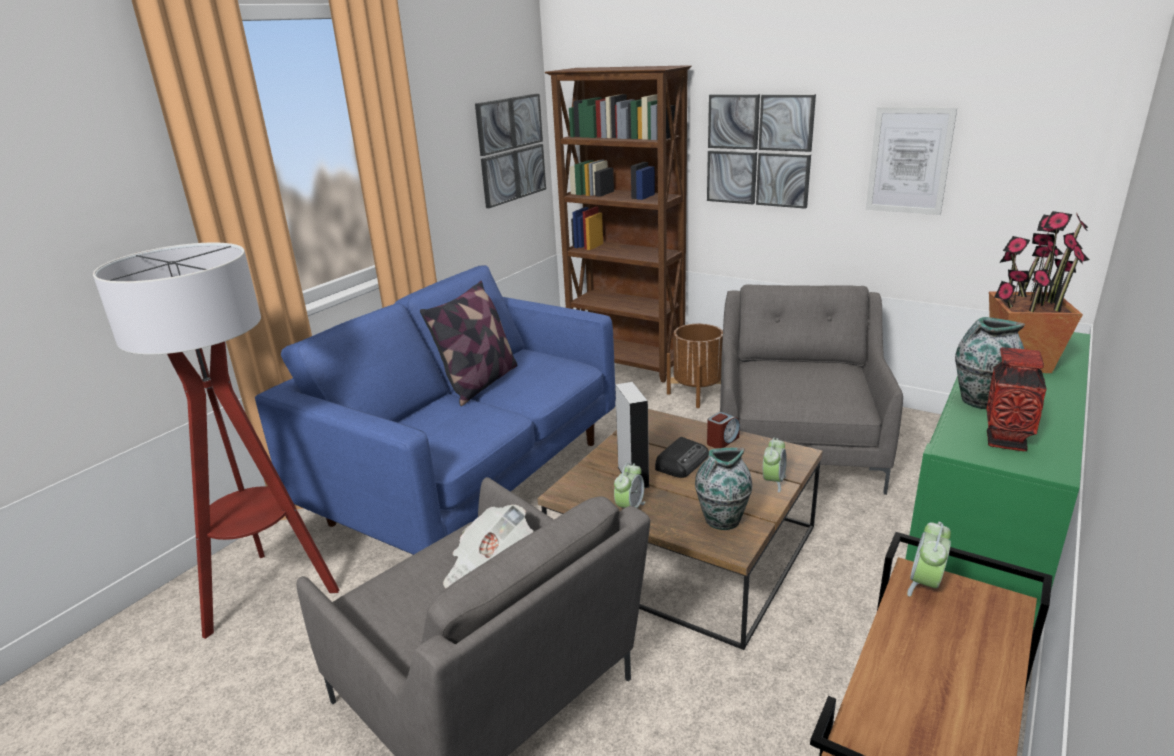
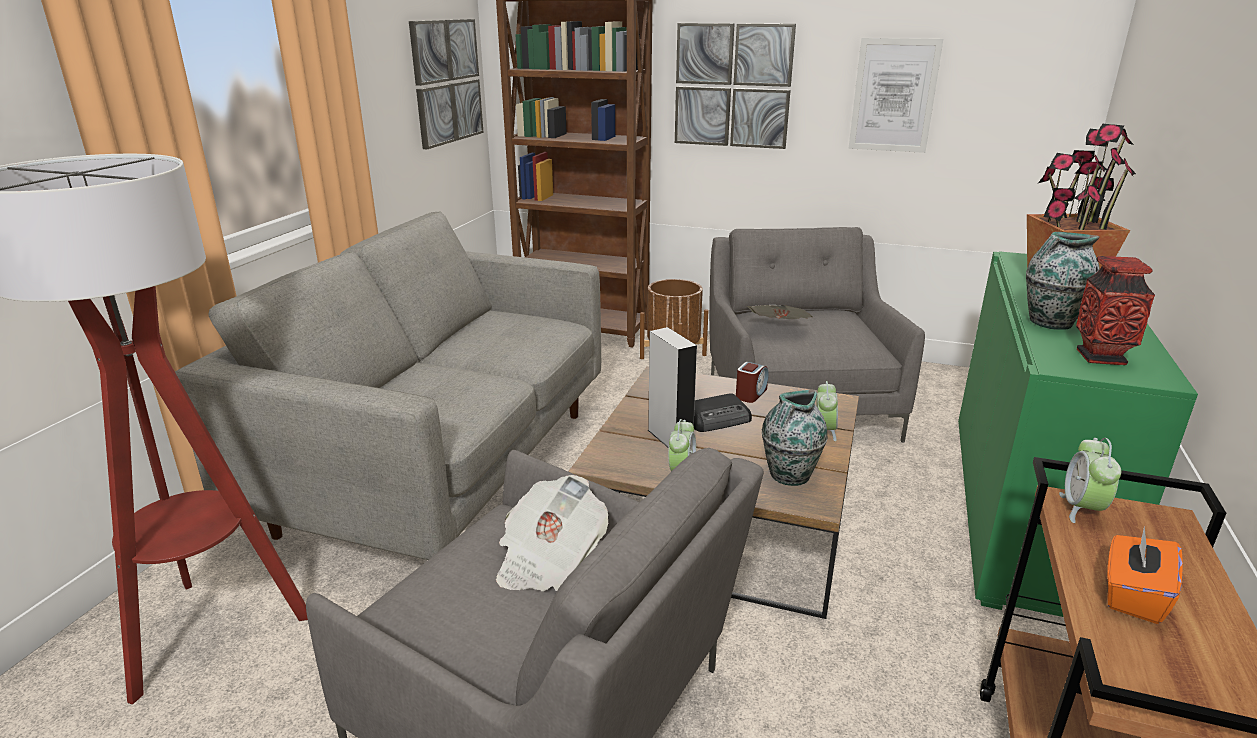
camera: 15 degrees left, 0 degrees up
(470, 481) = (443, 469): blue sofa -> grey sofa
(479, 383) = (453, 348): pillow -> none
(682, 462) = (717, 419): radio -> radio turned 45 degrees clockwise
(774, 379) = (778, 329): none -> newspaper
(921, 668) = (1132, 595): none -> orange tissue box

